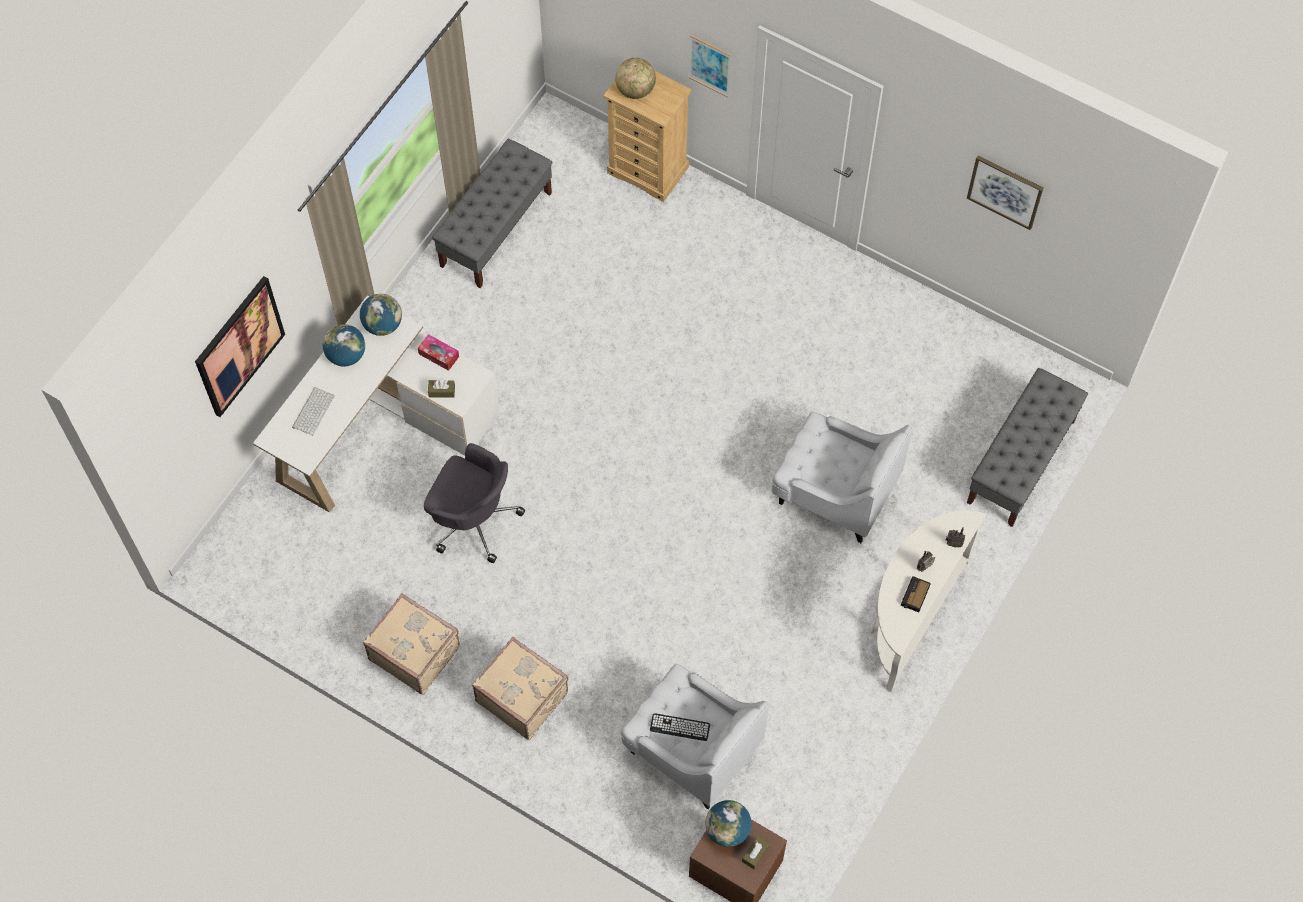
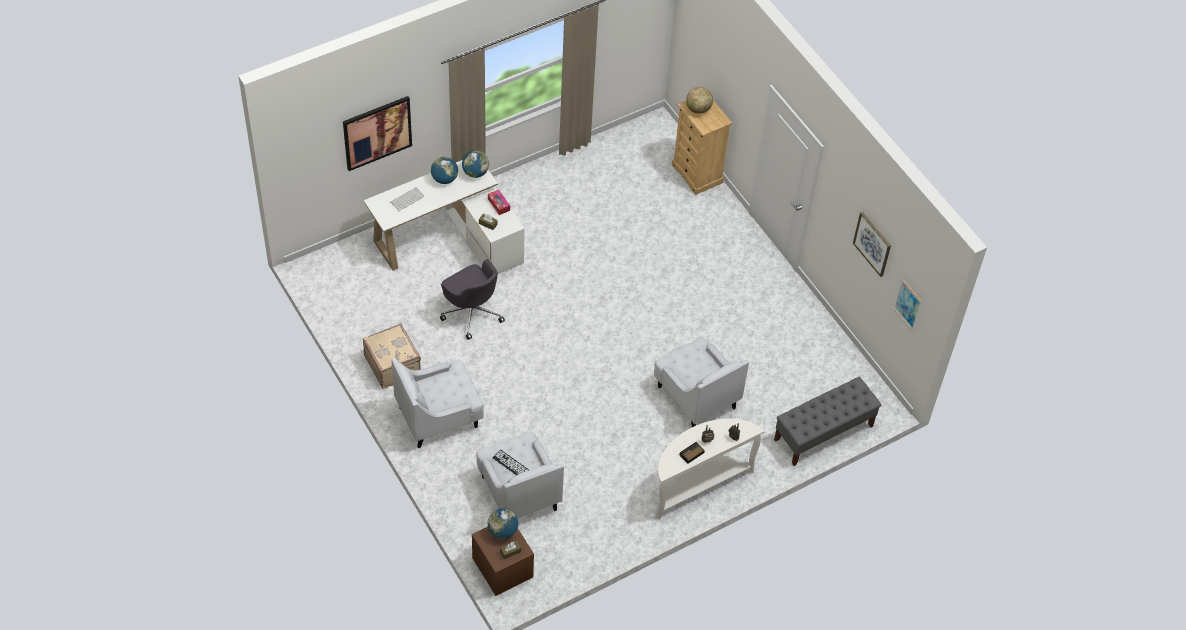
camera: 25 degrees right, 10 degrees down
(496, 229) = (586, 166): grey bench -> none
(522, 696) = (439, 417): beige suitcase -> white armchair
(710, 65) = (743, 107): picture -> picture (907, 304)

